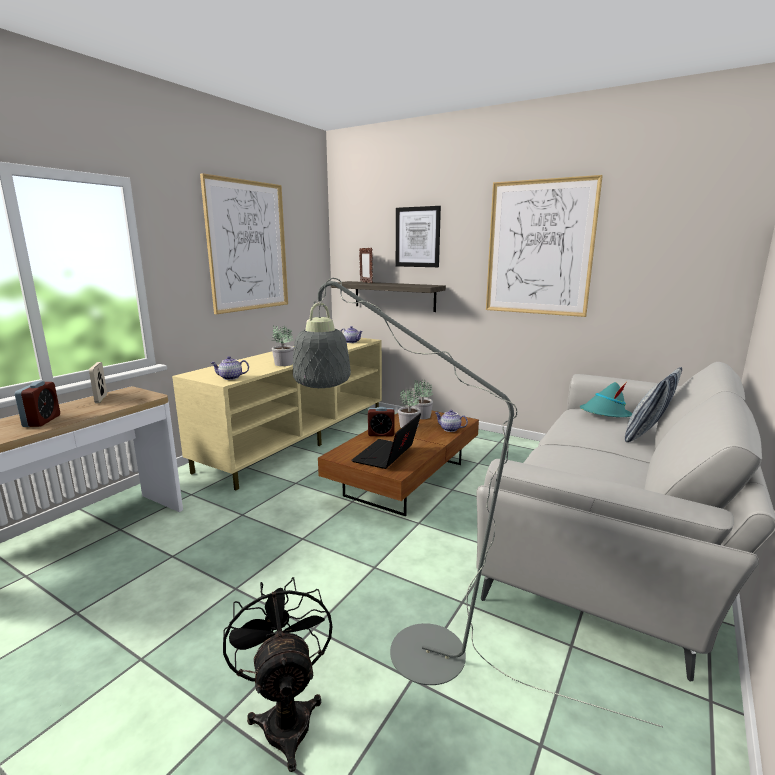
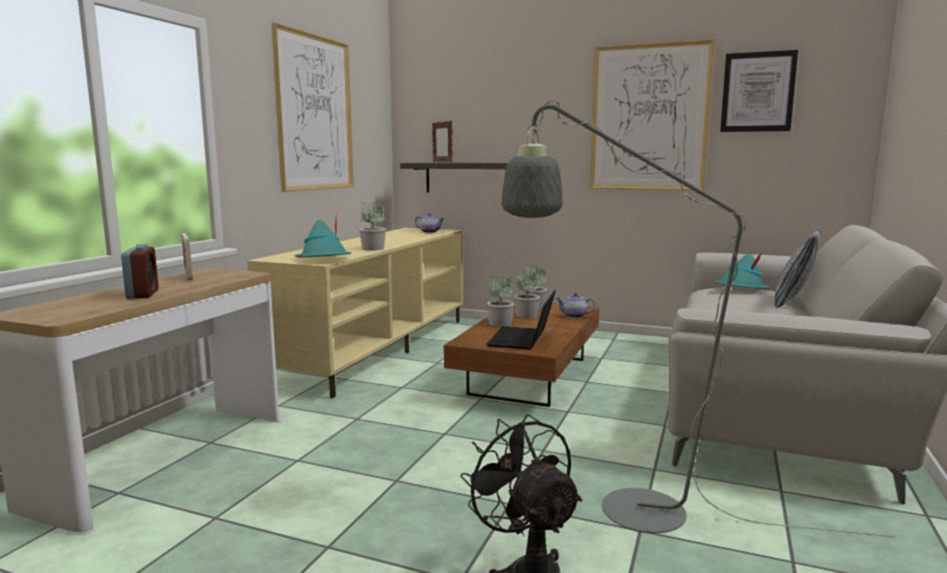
camera: 10 degrees left, 5 degrees down
(230, 378) = (324, 260): teapot -> turquoise hat
(381, 434) = (500, 323): alarm clock -> potted plant
(417, 237) = (505, 108): picture -> picture (757, 92)

